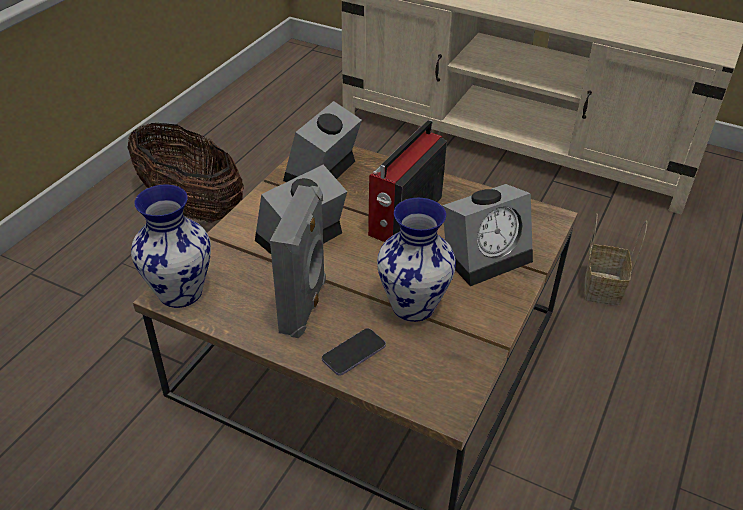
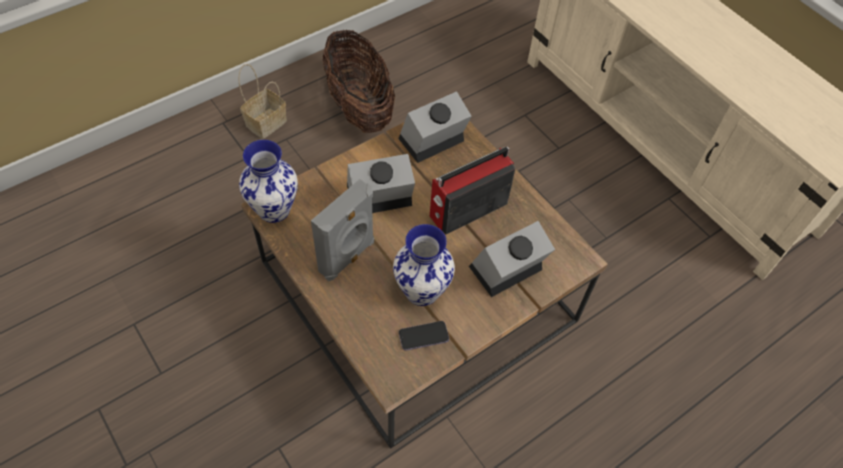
camera: 25 degrees right, 15 degrees up
(354, 353) = (357, 310): phone -> phone (423, 336)
(487, 255) = (505, 272): alarm clock -> alarm clock turned 150 degrees clockwise
(601, 286) = (635, 316): basket -> basket (266, 122)

